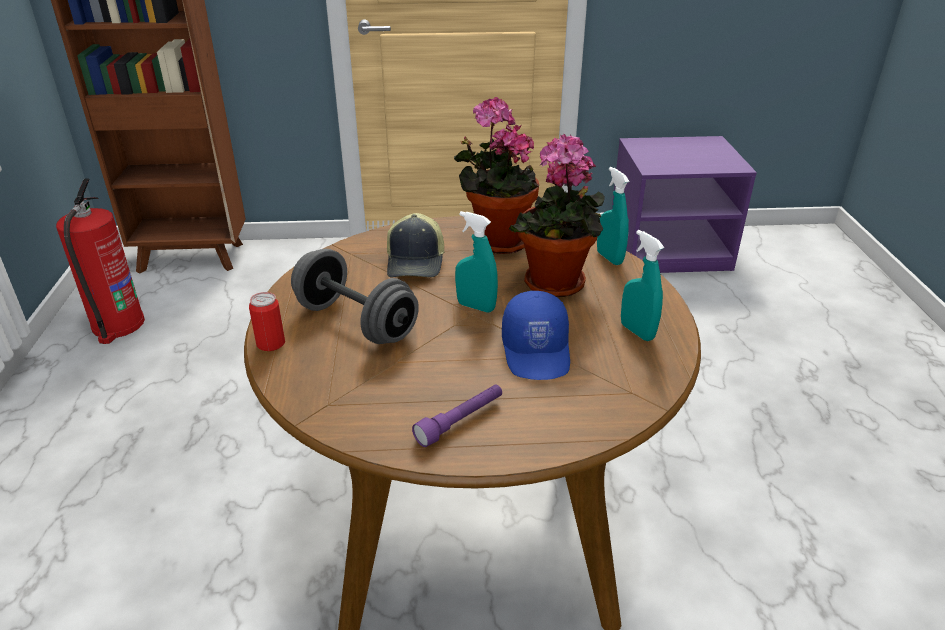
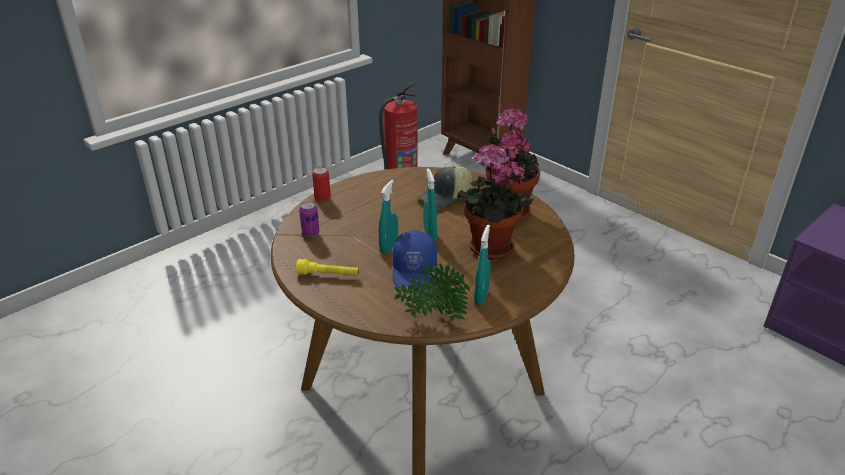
camera: 50 degrees right, 0 degrees up
(341, 392) = (310, 233): none -> can
(356, 322) = (368, 209): grey dumbbell -> none
(460, 421) = (328, 275): purple flashlight -> yellow flashlight
(537, 351) = (415, 271): blue cap -> blue cap turned 45 degrees counterclockwise
(609, 258) = (551, 254): turquoise spray bottle -> turquoise spray bottle (389, 247)
(640, 381) = (432, 316): none -> potted plant

